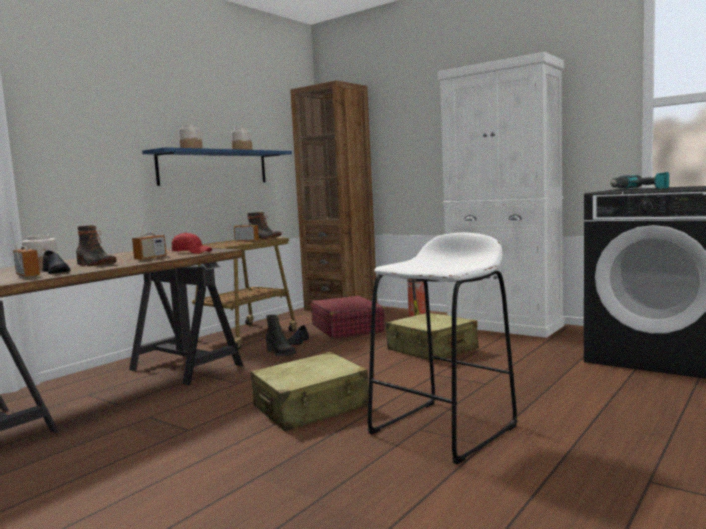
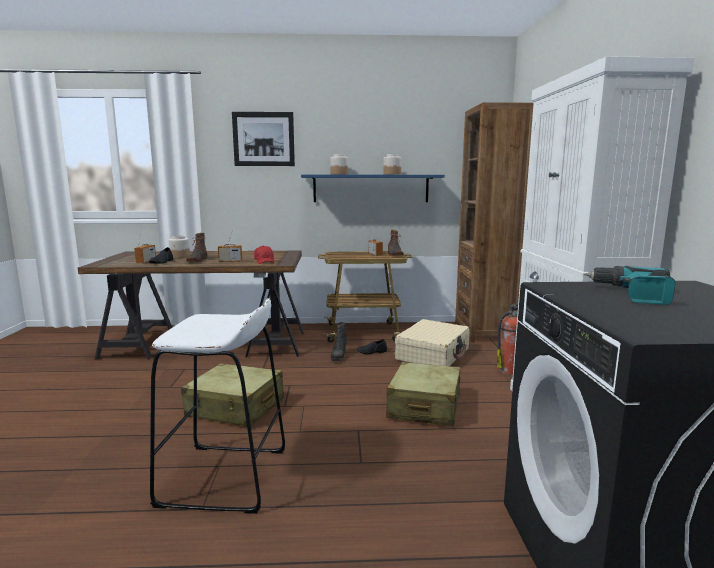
camera: 50 degrees right, 5 degrees up
(90, 100) = (263, 139): none -> picture
(347, 328) = (433, 354): red suitcase -> beige suitcase

